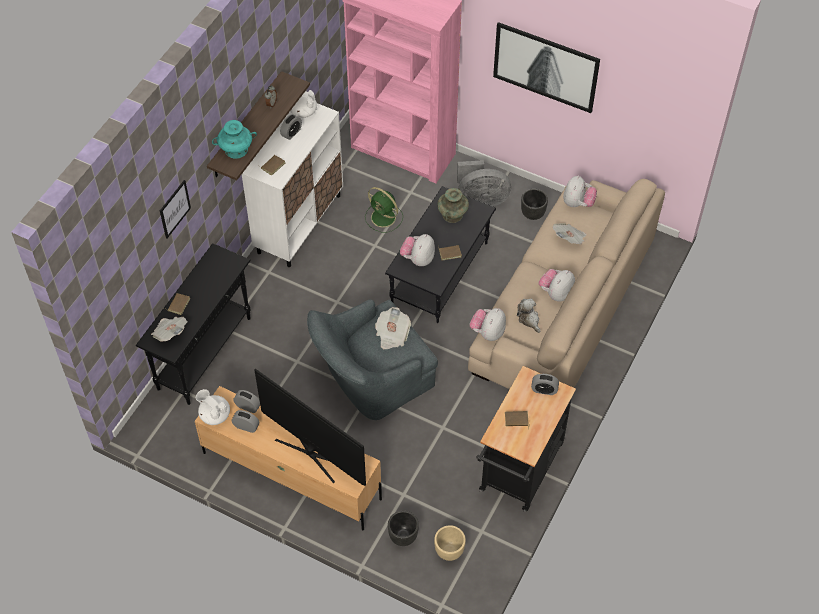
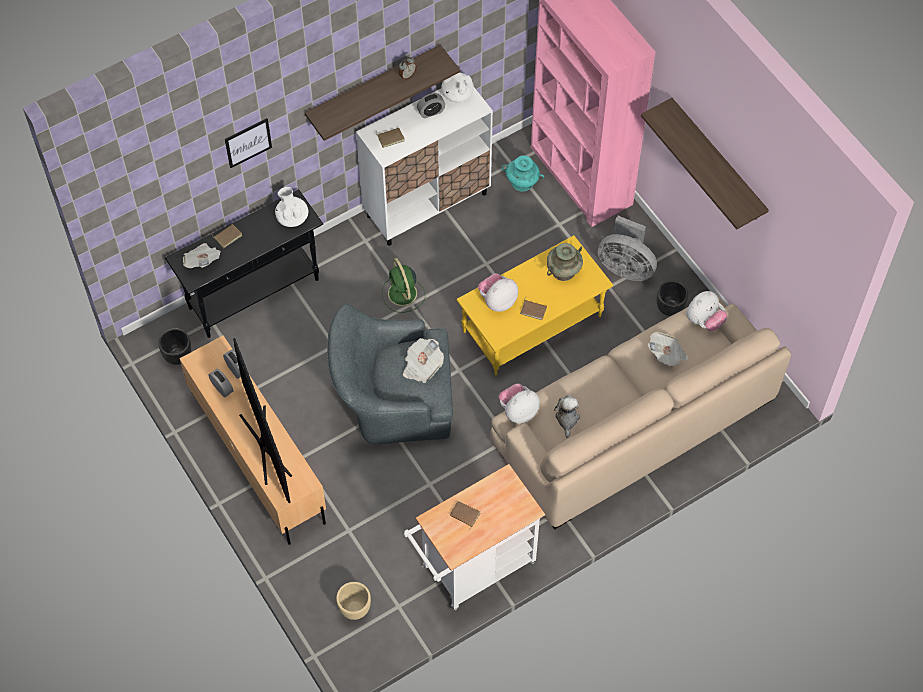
camera: 30 degrees right, 5 degrees up
(214, 415) = (201, 362): white teapot -> white teapot (292, 217)
(236, 150) = (342, 109): turquoise vase -> turquoise vase (522, 182)
(384, 218) = (514, 239): green fan -> green fan (403, 294)
(402, 536) = (321, 570): black planter -> black planter (177, 355)
(440, 273) = (532, 325): black coffee table -> yellow coffee table
(519, 473) = (473, 568): black cart -> white cart
(544, 390) = (512, 499): alarm clock -> none
(545, 67) = (717, 161): picture -> shelf
(556, 293) = (613, 405): plush toy -> none

